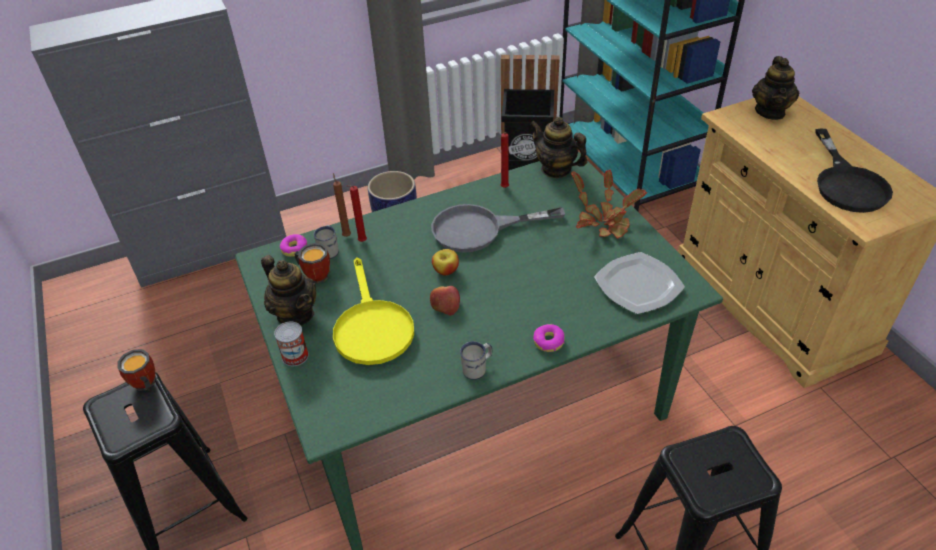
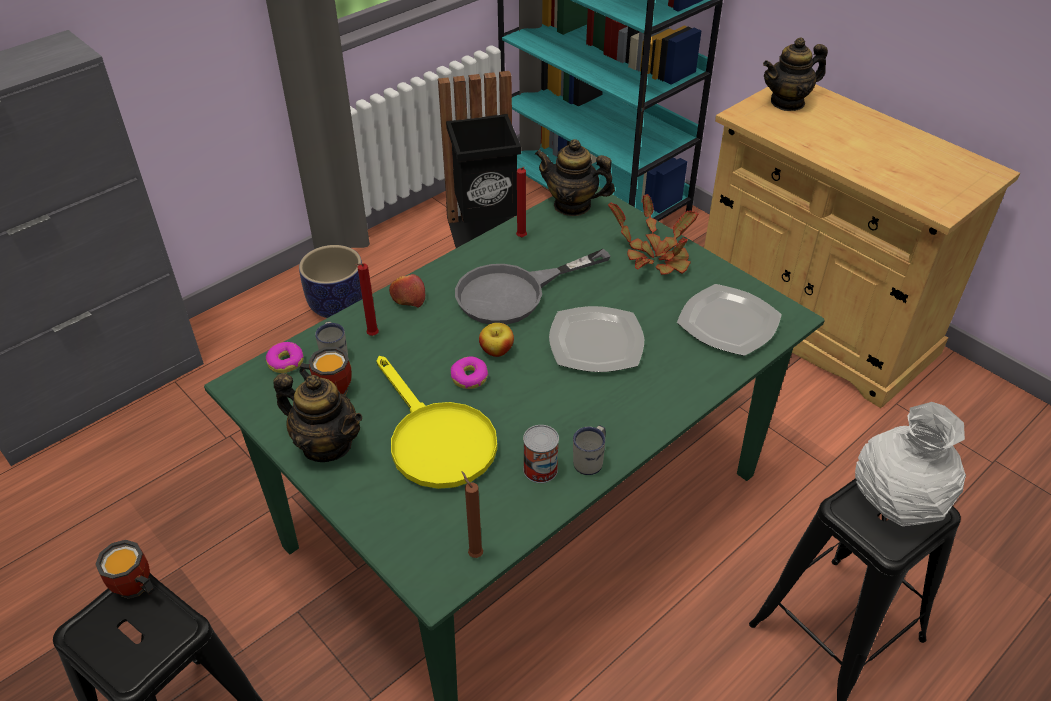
camera: 20 degrees left, 0 degrees up
(295, 356) = (351, 498): can -> can (540, 469)
(346, 235) = (348, 331): brown candle -> brown candle (474, 553)
(445, 304) = (515, 392): apple -> apple (408, 298)
(523, 280) = (595, 343): none -> plate
(548, 342) = (658, 409): donut -> donut (469, 377)
(729, 464) = (898, 503): none -> white vase
(770, 112) = (787, 102): teapot -> teapot turned 75 degrees clockwise
(847, 183) = (902, 168): black frying pan -> none

